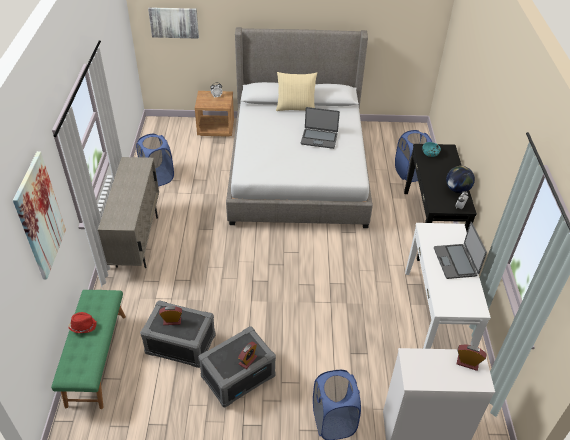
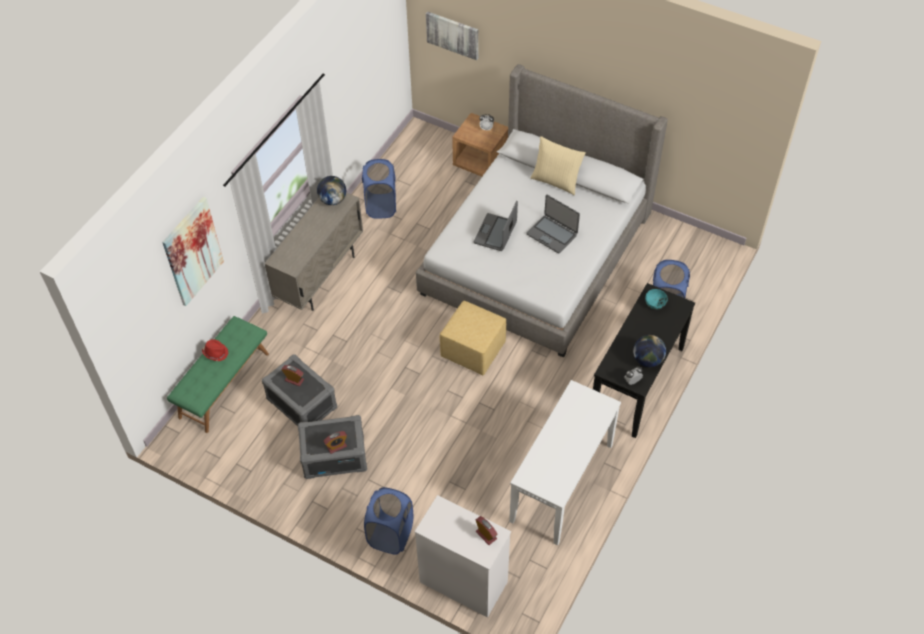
camera: 30 degrees right, 10 degrees up
(131, 165) = (333, 200): none -> globe
(298, 247) = (474, 349): none -> yellow ottoman
(456, 261) = (576, 438): laptop -> laptop (495, 233)

